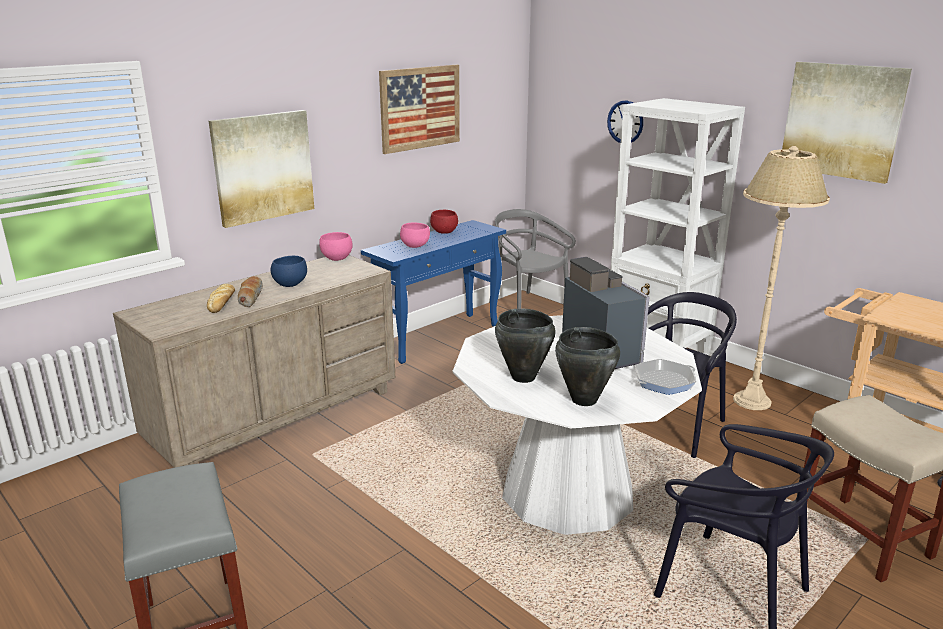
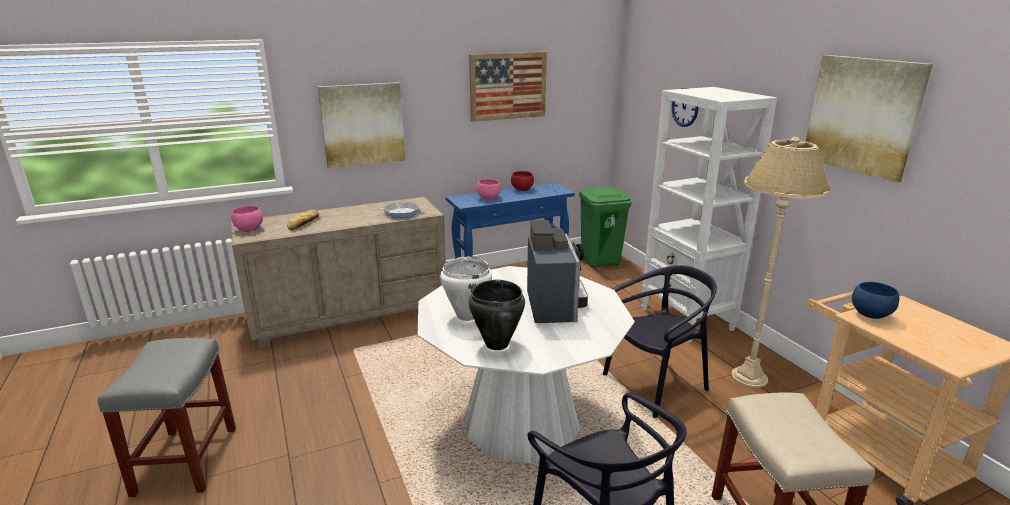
camera: 20 degrees right, 0 degrees up
(250, 297) = (326, 222): bread -> none
(289, 284) = (362, 216): blue bowl -> blue bowl (869, 314)
(336, 259) = (414, 201): pink bowl -> pink bowl (248, 230)
(523, 377) = (466, 316): black cooking pot -> white cooking pot
(527, 307) = (600, 261): grey chair -> green trash can
(664, 381) = (582, 341): frying pan -> frying pan (402, 213)

